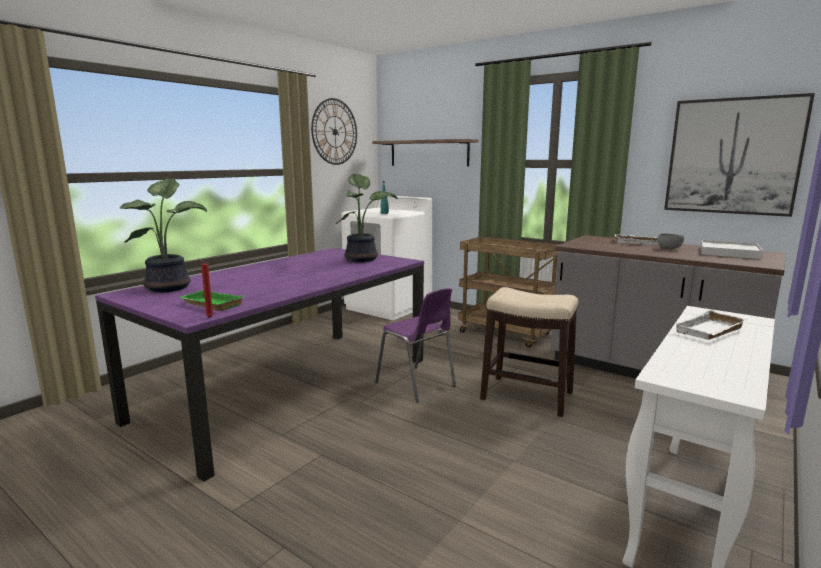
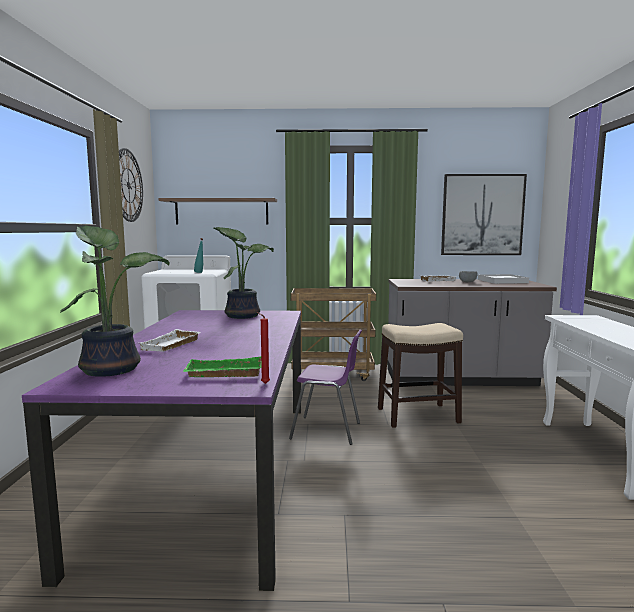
camera: 35 degrees left, 5 degrees down
(711, 331) = (596, 325): white tray -> white tray (172, 345)

